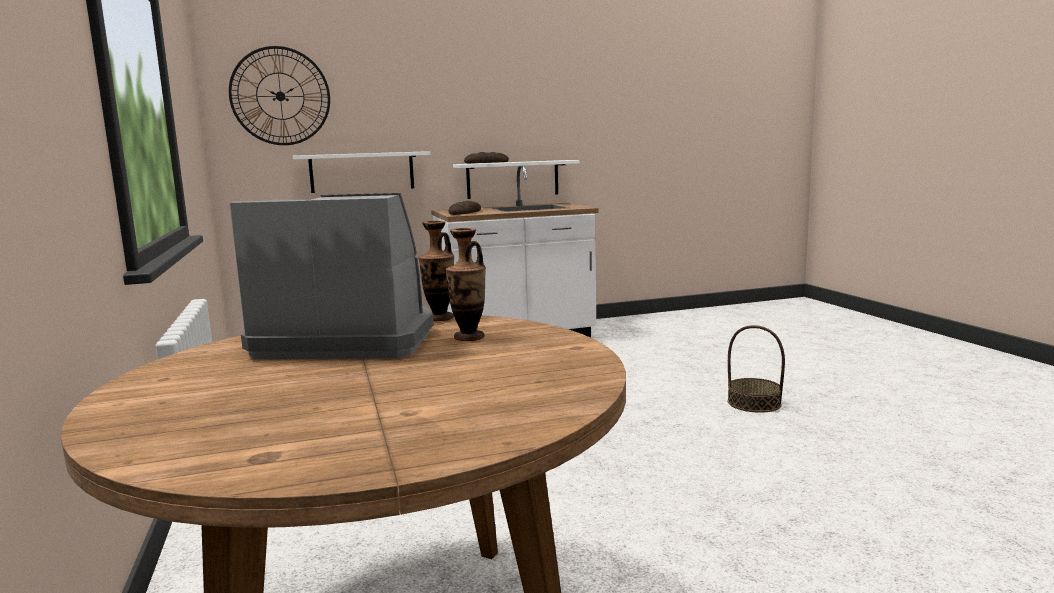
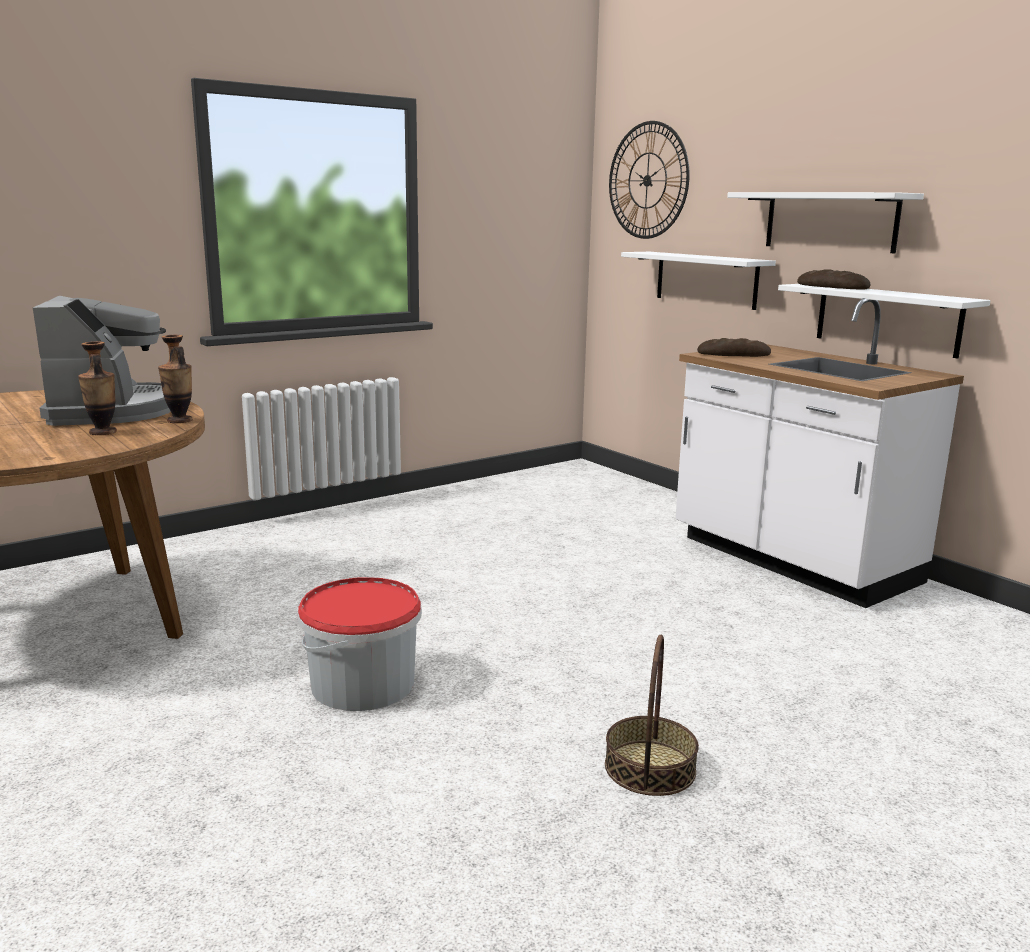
camera: 70 degrees right, 5 degrees up
(463, 122) = (830, 221): none -> white shelf
(631, 468) = (363, 683): none -> bucket

